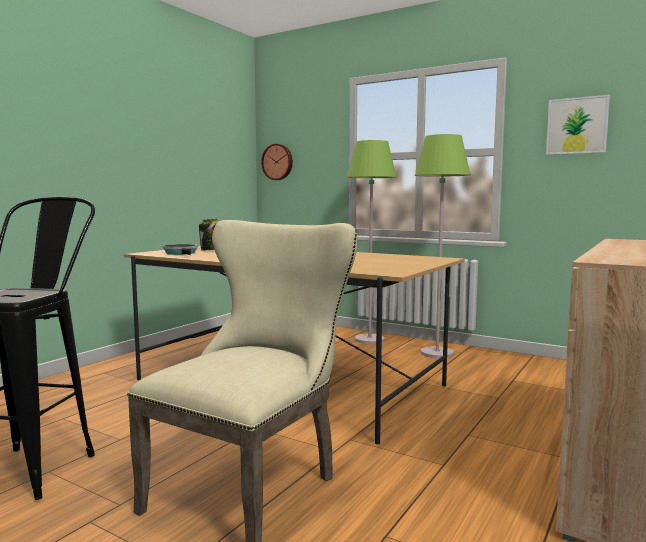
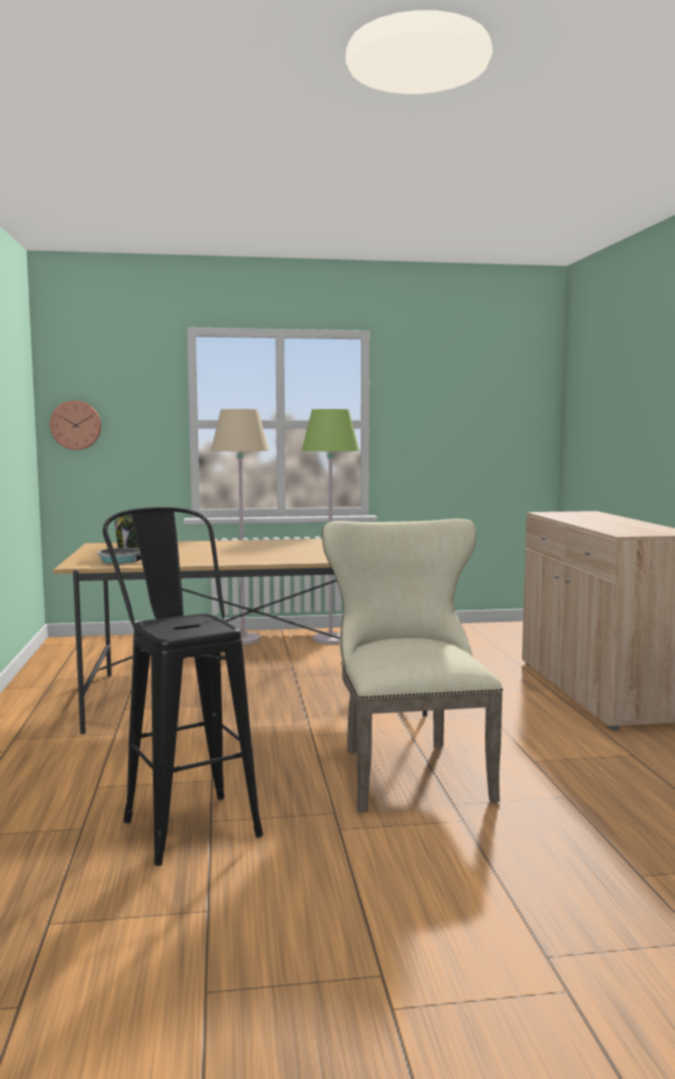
camera: 40 degrees left, 0 degrees up
(369, 340) = (243, 639): green floor lamp -> beige floor lamp
(577, 126) = (435, 403): picture -> none

